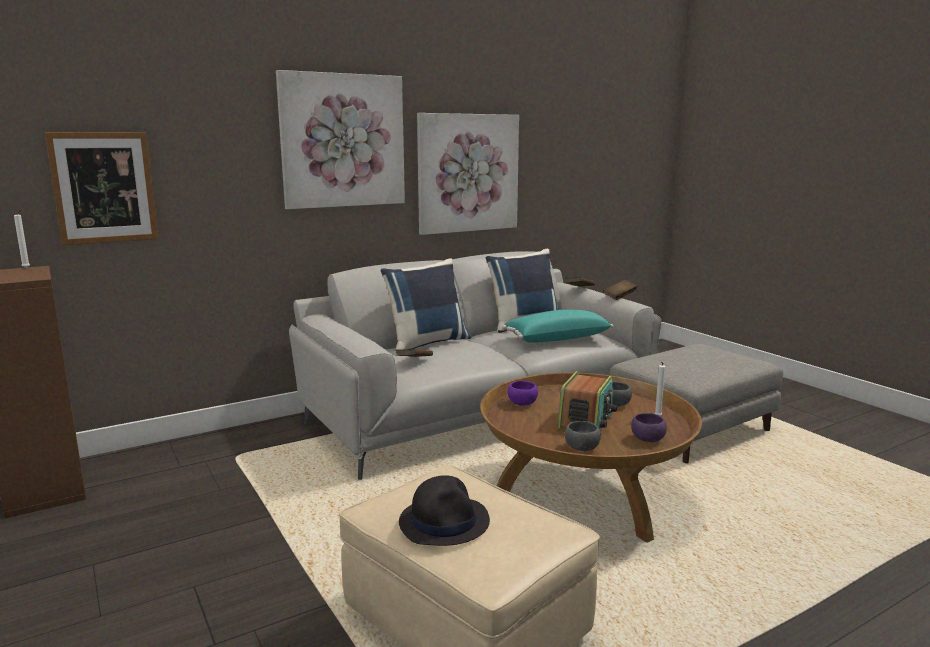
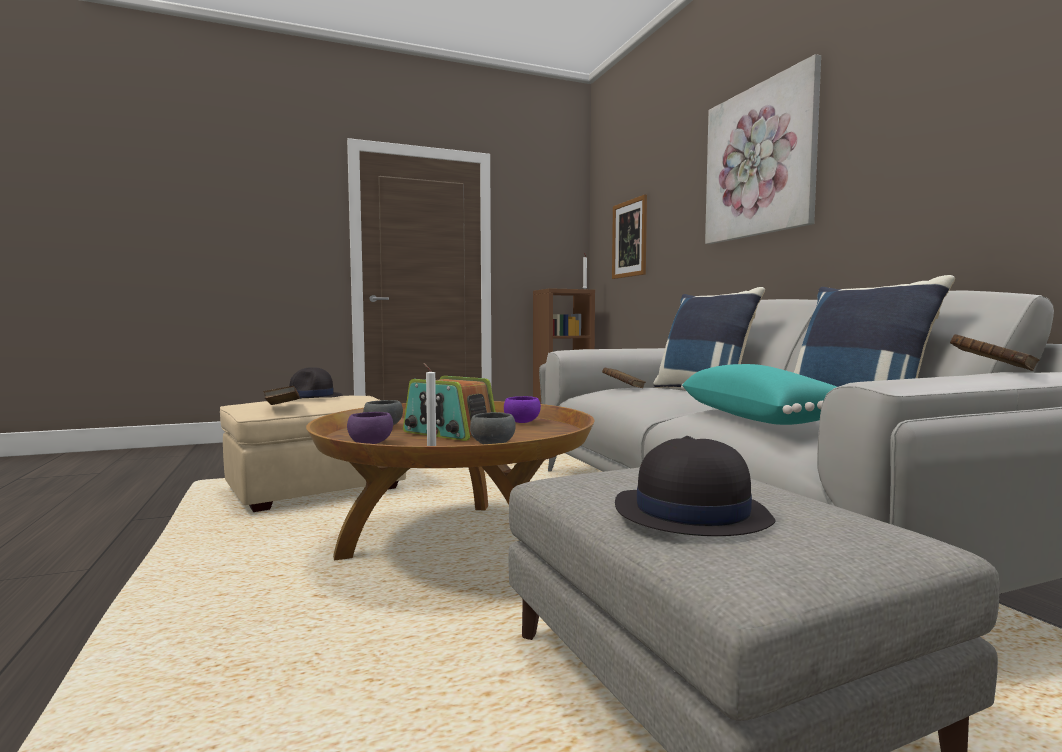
camera: 100 degrees right, 10 degrees down
(468, 173) = (919, 159): picture -> none
(620, 297) = (943, 378): brown book -> brown book (282, 406)
(719, 362) = (690, 513): none -> black hat

